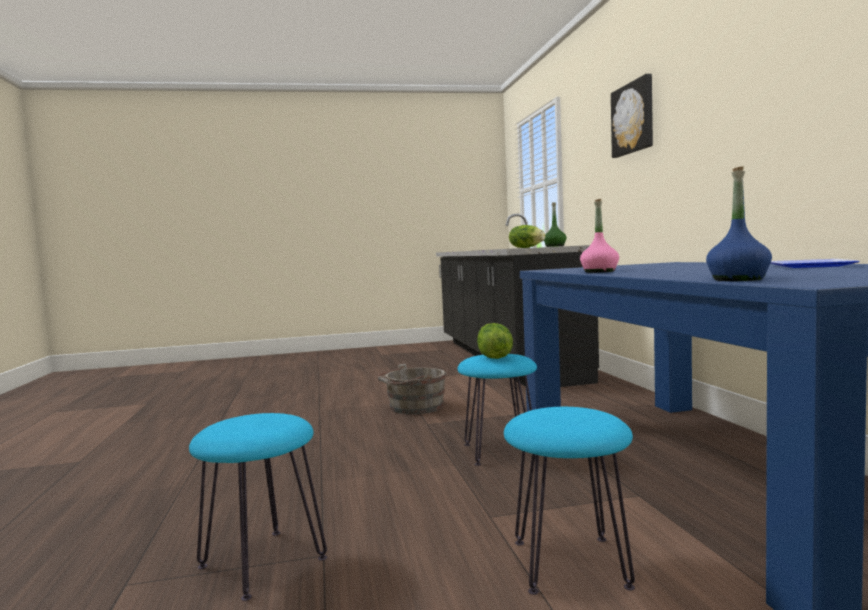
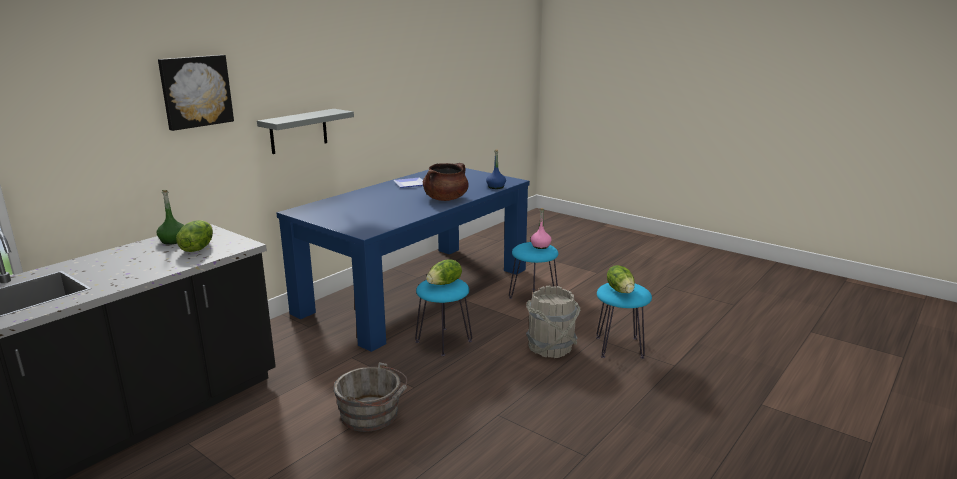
camera: 130 degrees left, 15 degrees up
(254, 418) = (621, 290): none -> lettuce
(370, 505) = (551, 348): none -> grey bucket
(599, 271) = (418, 212): pink bottle -> pink bottle (540, 246)
(662, 273) = (446, 199): none -> brown cooking pot
(713, 156) = (298, 131): none -> grey shelf

